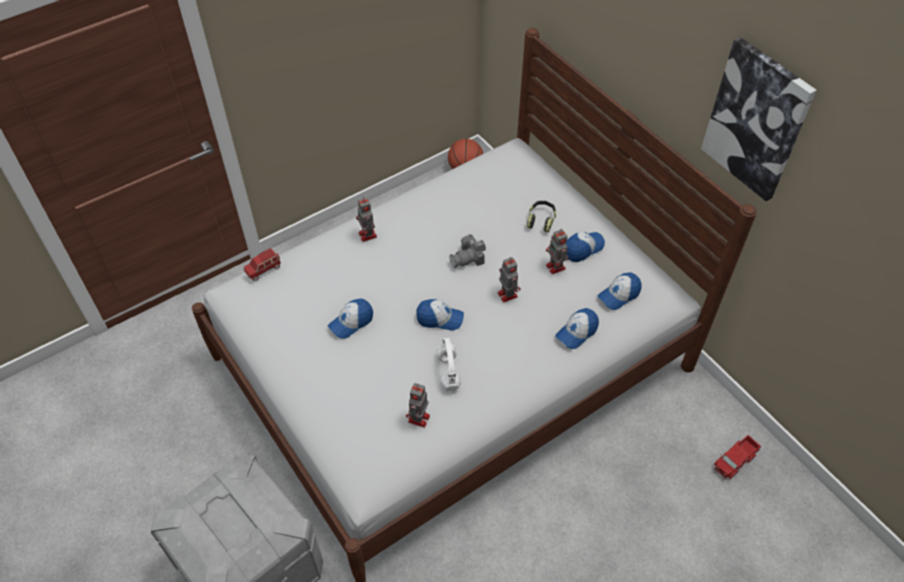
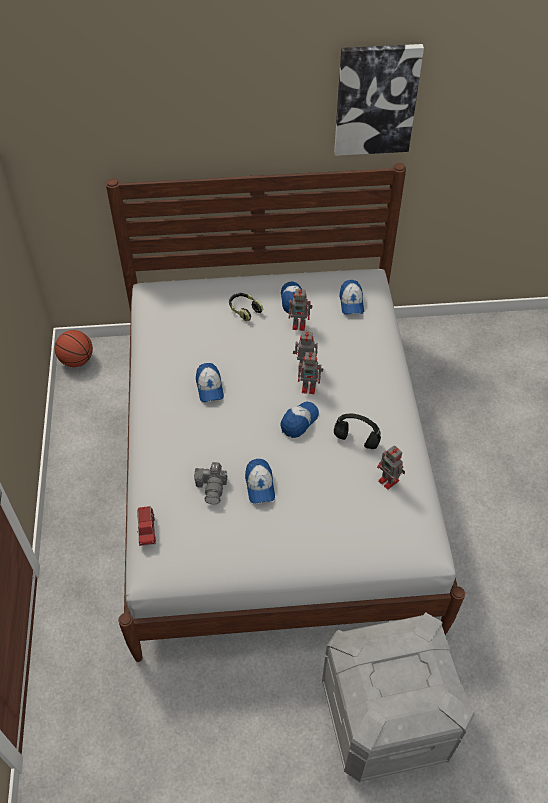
camera: 60 degrees left, 0 degrees up
(368, 235) = (170, 432): toy robot -> toy robot (309, 387)
(448, 371) = (355, 440): white headphones -> black headphones
(468, 258) = (250, 374): camera -> camera (212, 487)
(577, 332) = (369, 343): cap -> cap (209, 387)
(735, 460) = (466, 344): toy truck -> none

